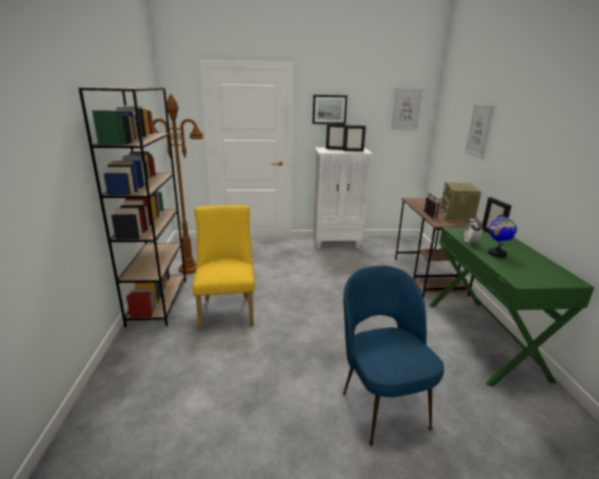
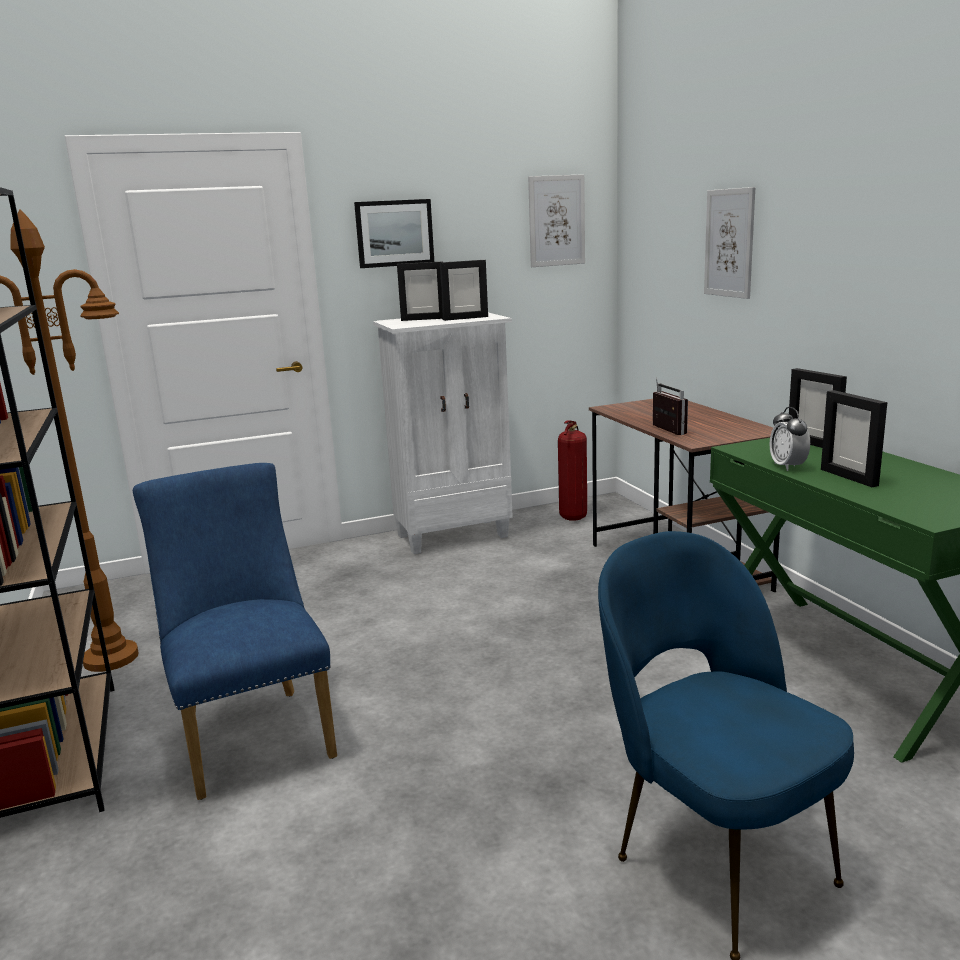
camera: 15 degrees left, 5 degrees down
(227, 309) = (253, 733): yellow chair -> blue chair
(392, 244) = (574, 517): none -> fire extinguisher
(457, 216) = (722, 425): radio -> none
(497, 253) = (850, 477): globe -> picture frame

